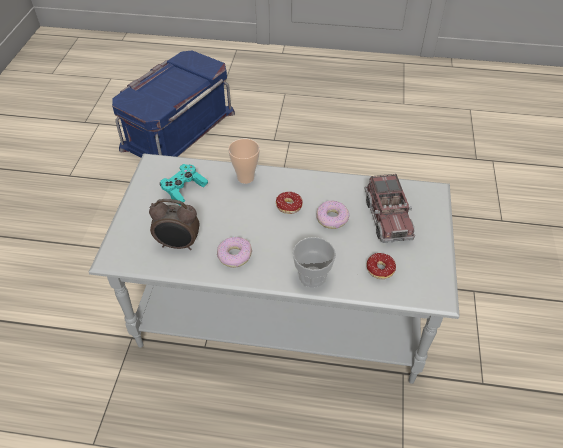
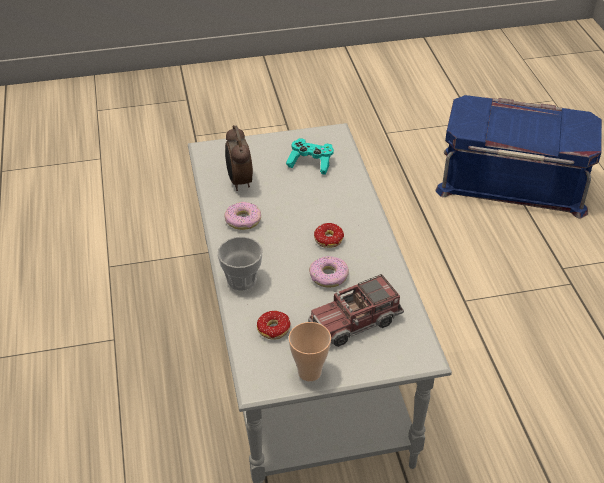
camera: 70 degrees right, 5 degrees down
(245, 177) = (352, 198): cup -> cup (309, 372)

